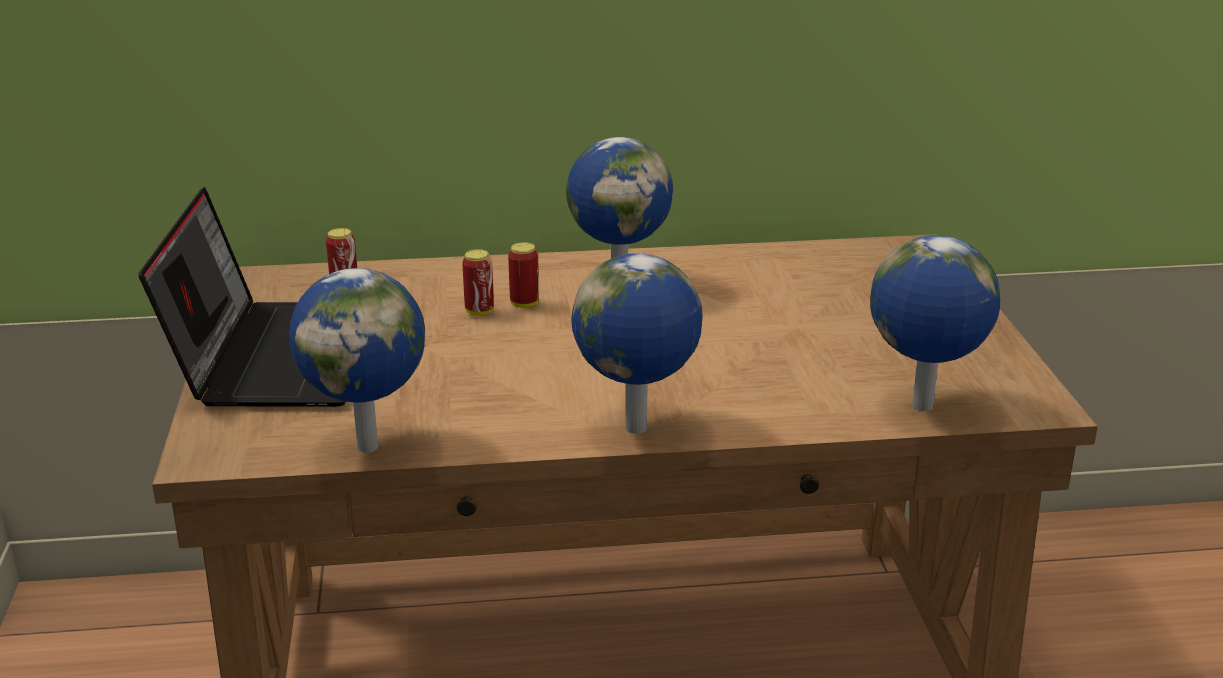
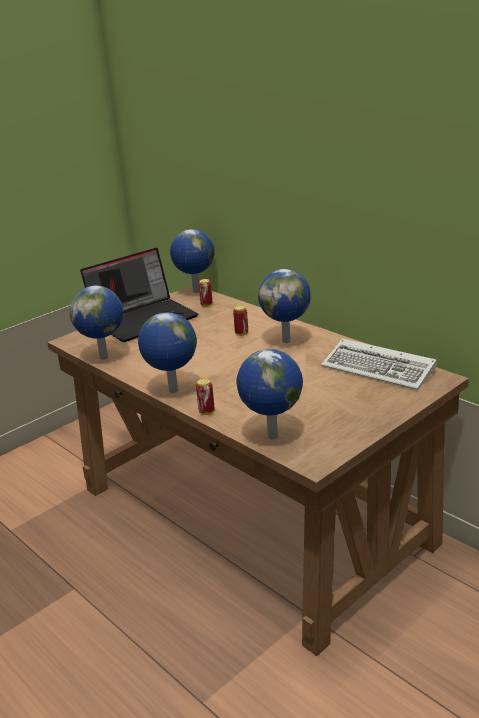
camera: 55 degrees right, 0 degrees up
(262, 276) = (195, 292): none -> globe
(479, 312) = (223, 330): can -> can (206, 412)
(828, 266) = (381, 369): none -> keyboard

